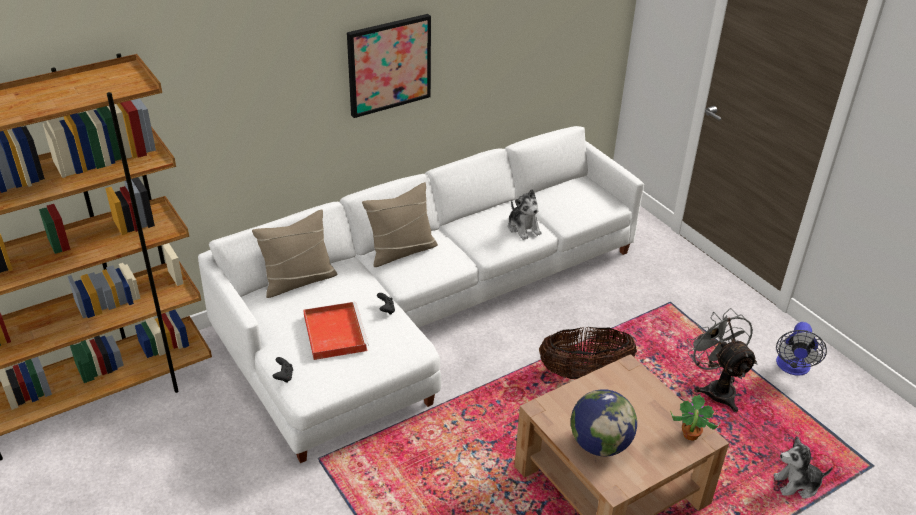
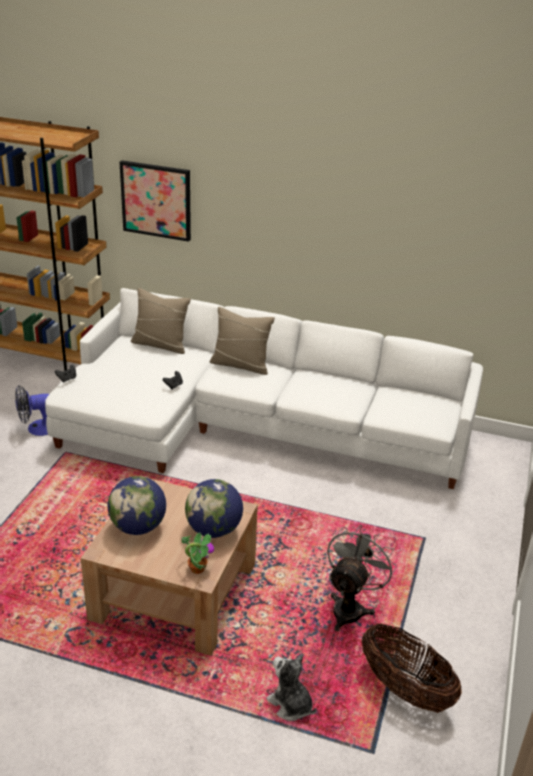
camera: 50 degrees right, 5 degrees down
(334, 332) = (126, 376): red tray -> none
(389, 65) = (293, 215): picture -> picture (156, 200)
(523, 228) = (341, 400): plush toy -> none
(584, 373) = (278, 527): basket -> basket (405, 689)
(645, 398) = (214, 530): none -> globe
(792, 368) = (440, 647): fan -> fan (37, 428)

